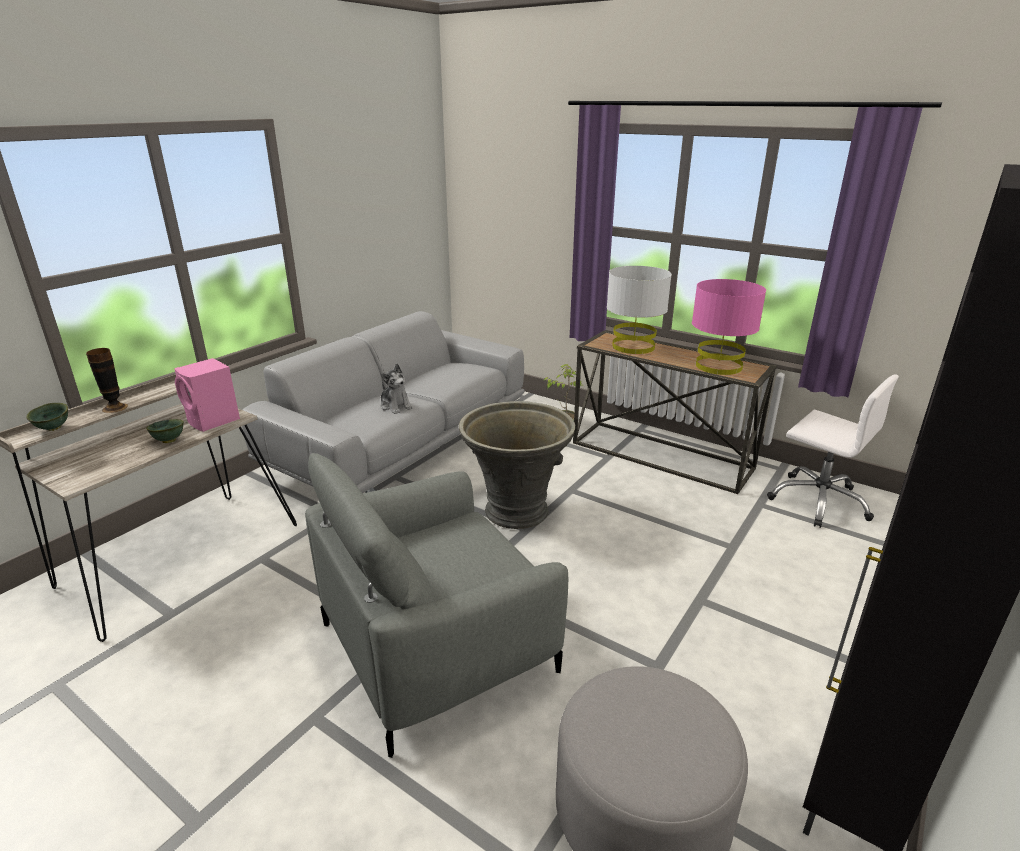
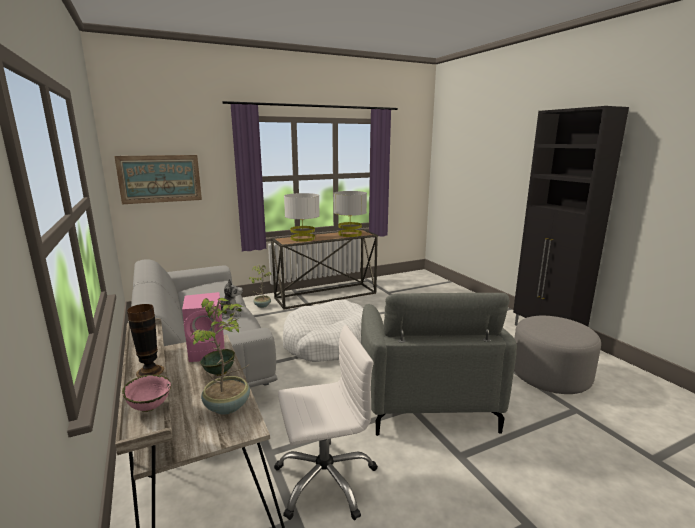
camera: 60 degrees left, 10 degrees down
(54, 428) = (150, 407): green bowl -> pink bowl
(109, 464) = (228, 406): none -> potted plant
(495, 211) = (160, 179): none -> picture
(516, 510) = (328, 342): grey planter -> white dog bed
(718, 366) = (349, 234): pink table lamp -> grey table lamp
(819, 501) = (397, 283): white office chair -> white office chair (325, 480)

